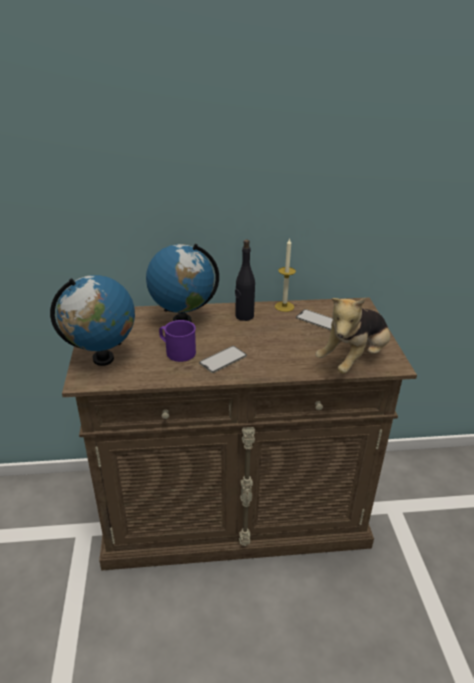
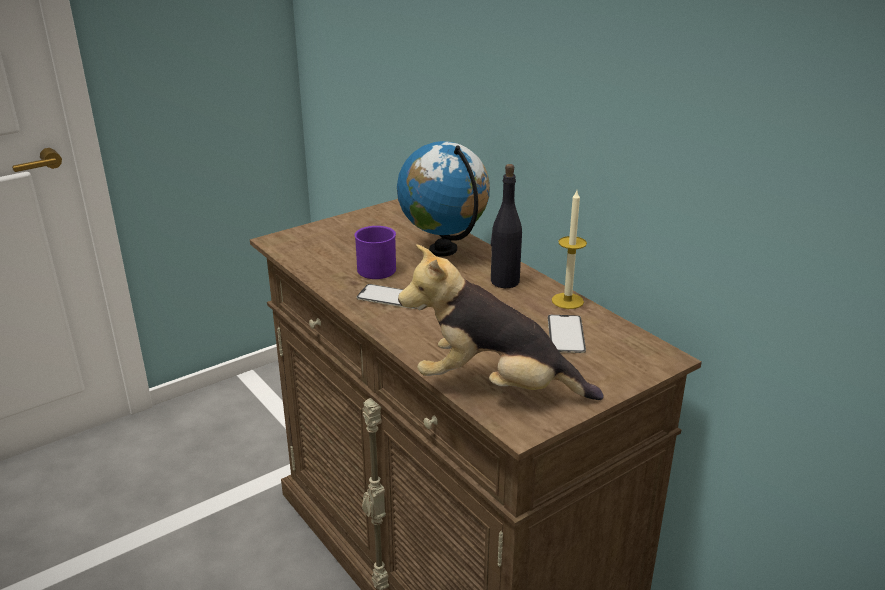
camera: 60 degrees right, 5 degrees down
(103, 359) = (322, 236): globe -> none

